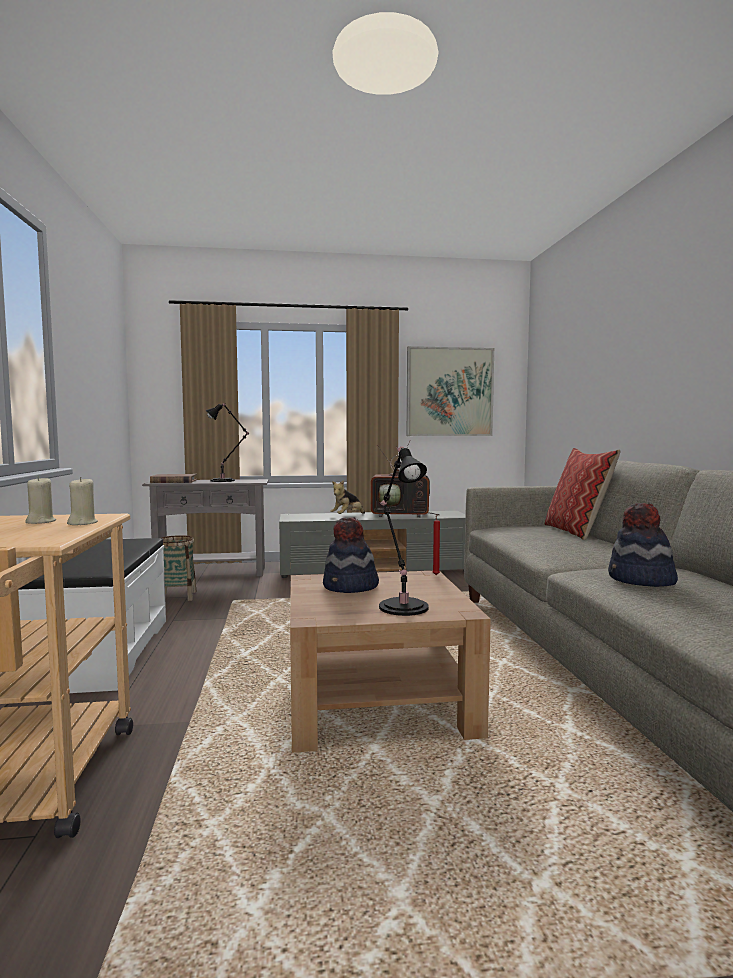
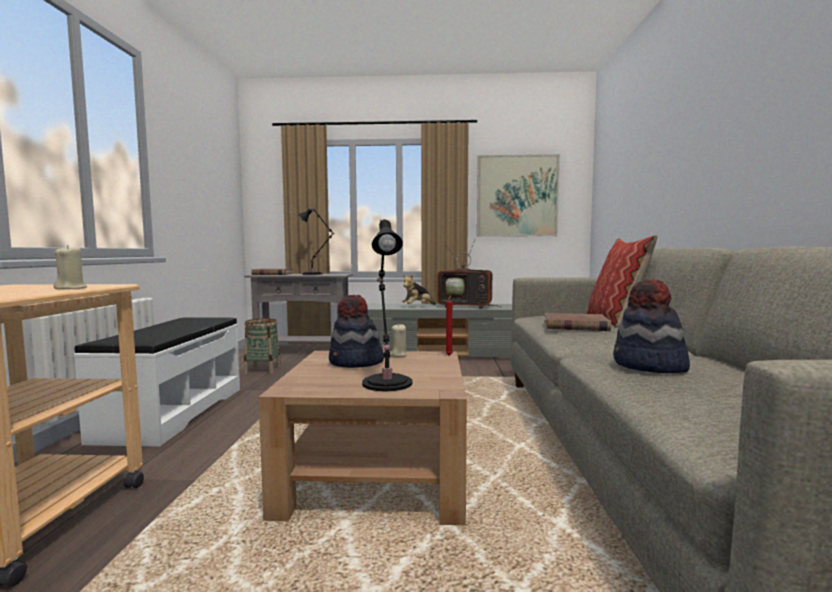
camera: 10 degrees right, 0 degrees up
(40, 522) = (42, 287): beige candle -> beige candle (398, 355)
(546, 539) = (575, 326): none -> brown book

